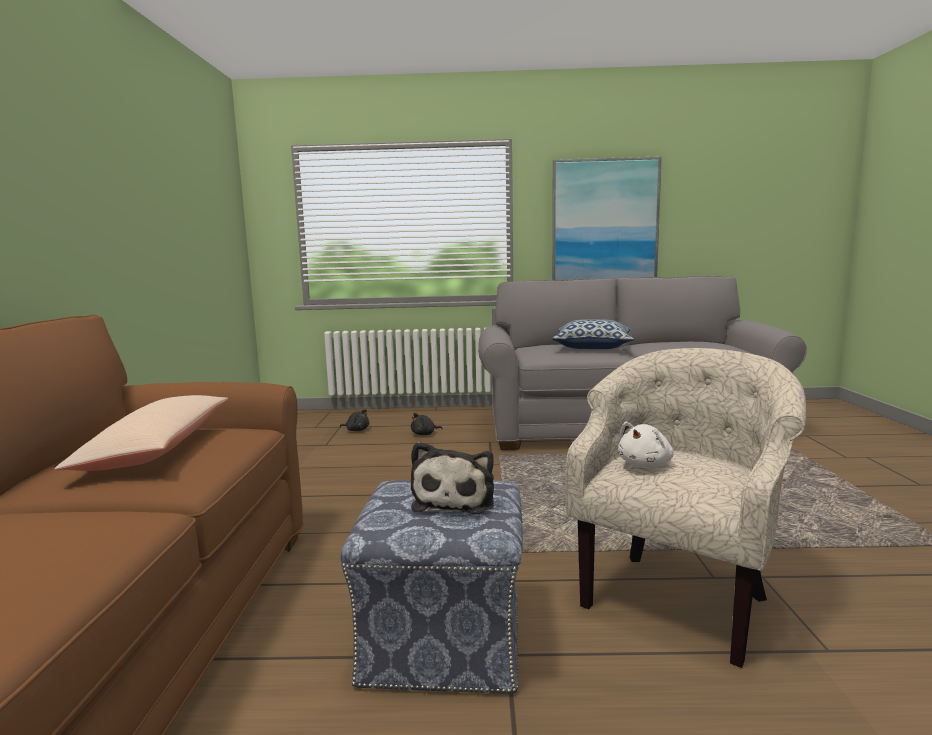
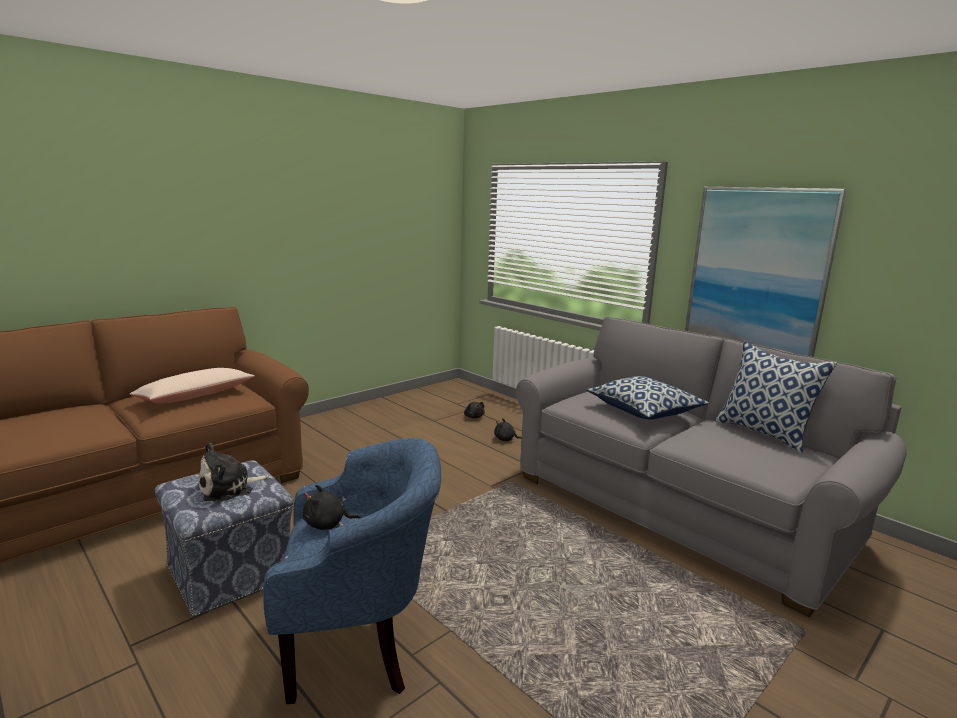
camera: 45 degrees right, 5 degrees up
(646, 464) = (328, 524): white plush toy -> black plush toy
(674, 341) = (764, 433): none -> pillow
(679, 598) = (361, 646): beige armchair -> blue armchair

